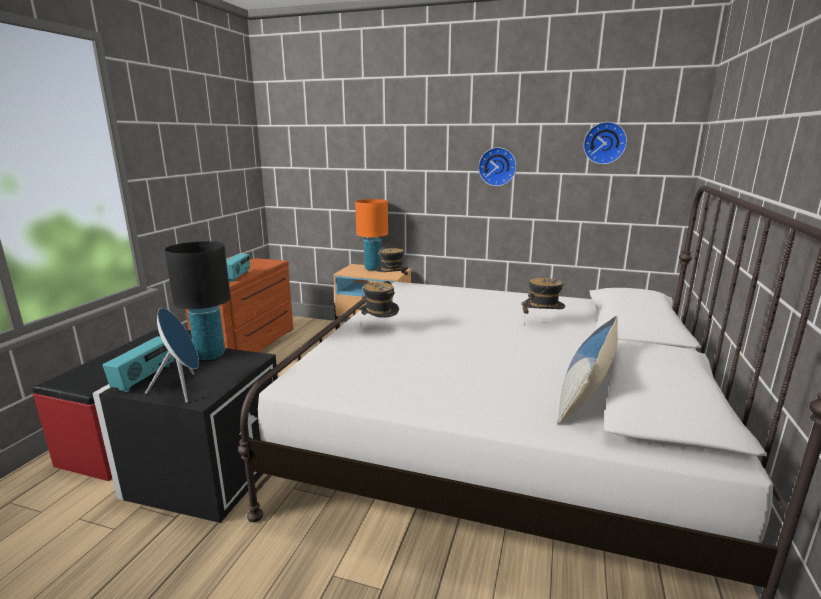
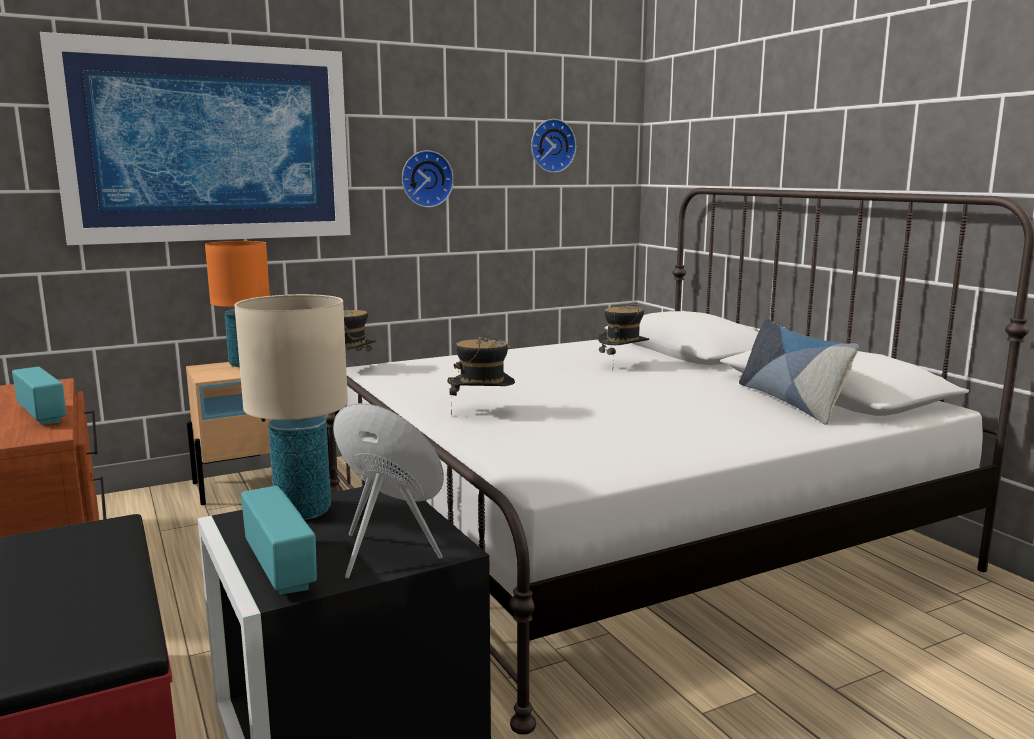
camera: 45 degrees left, 5 degrees down
(210, 355) = (303, 512): black table lamp -> beige table lamp
(369, 144) = (209, 144): none -> picture

